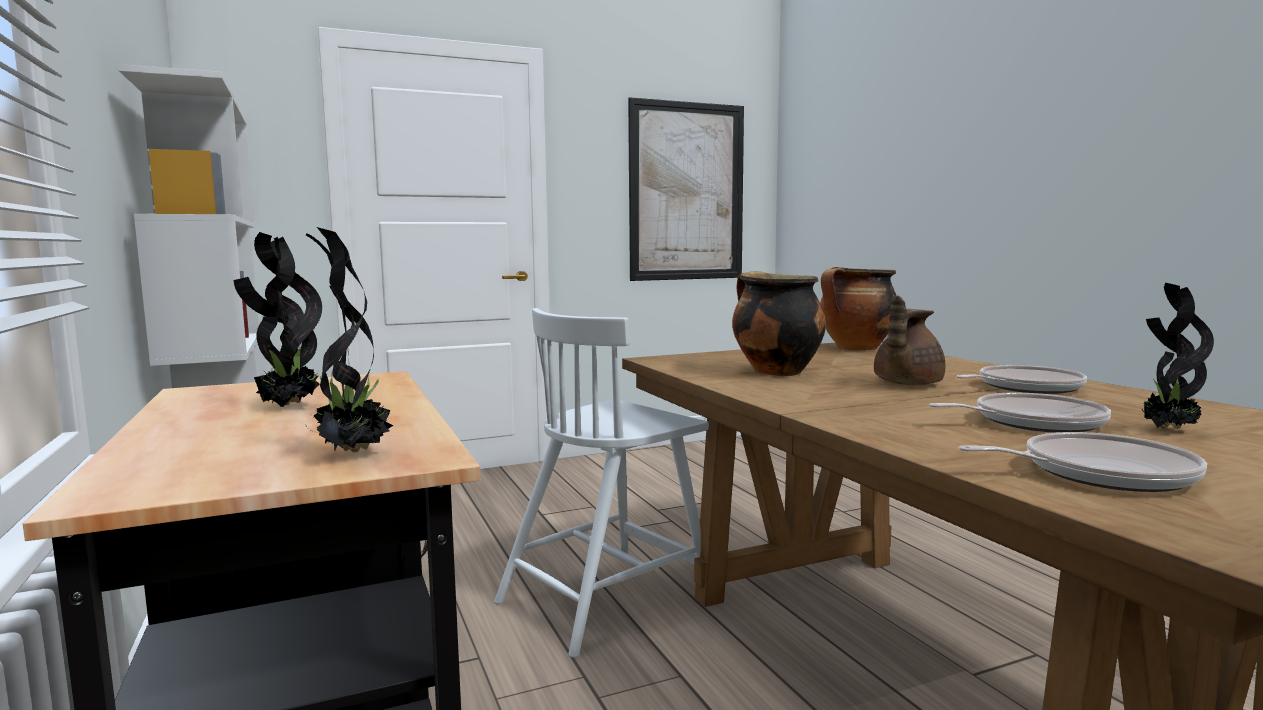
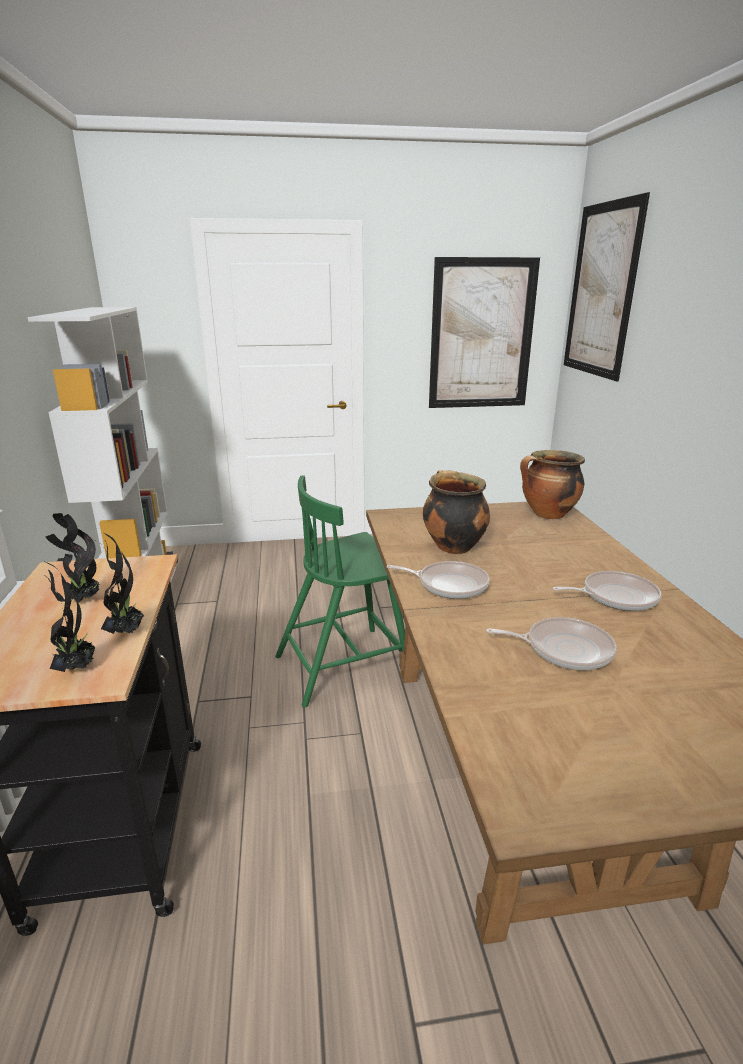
camera: 15 degrees right, 15 degrees up
(607, 598) = (345, 664): white chair -> green chair
(824, 133) = (601, 291): none -> picture
(905, 384) = (530, 578): brown teapot -> none
(1098, 473) = (535, 723): frying pan -> frying pan (449, 584)
(1167, 429) = (653, 676): potted plant -> potted plant (127, 631)

